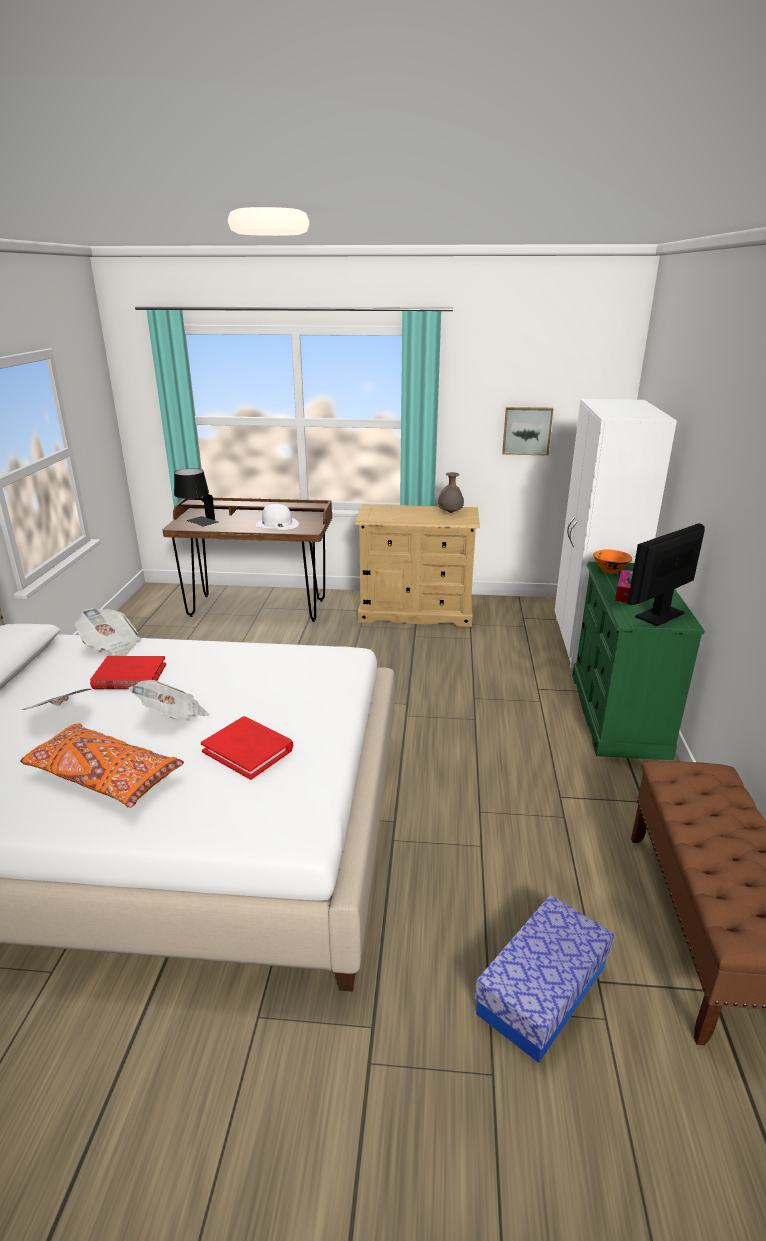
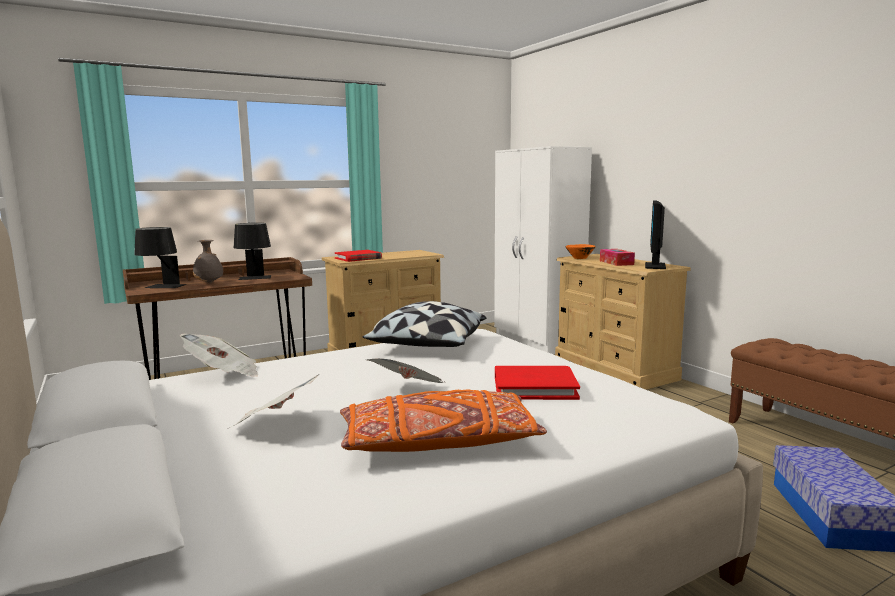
camera: 35 degrees left, 15 degrees down
(129, 676) = (298, 384): red book -> red book (358, 258)
(277, 524) = (255, 278): white hat -> black table lamp
(279, 661) = (428, 345): none -> pillow
(450, 513) = (407, 253): grey vase -> grey vase (209, 283)
(527, 430) = (442, 186): picture -> none
(617, 714) = (614, 368): green dresser -> beige dresser

